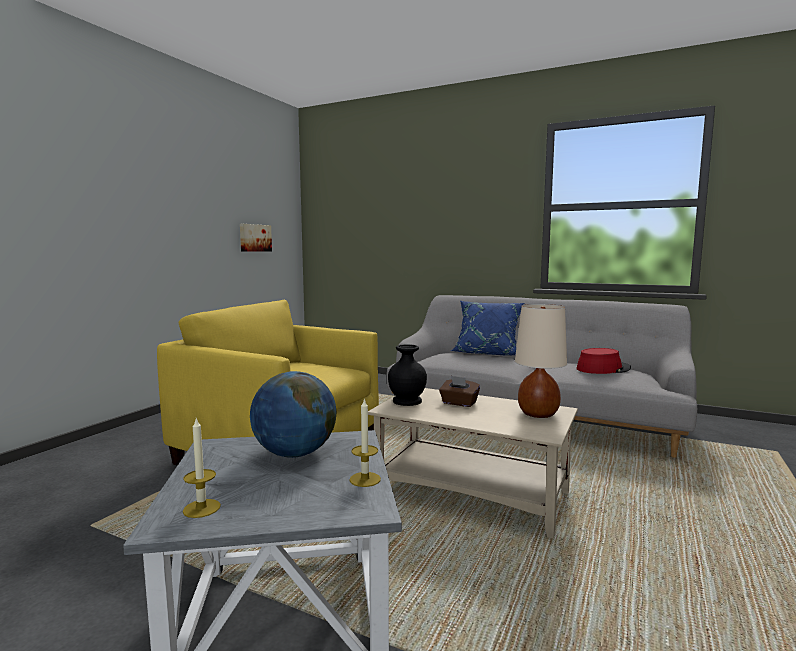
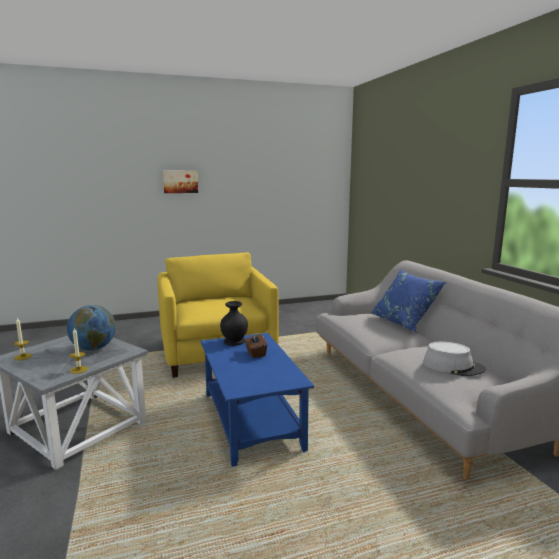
camera: 45 degrees right, 5 degrees up
(255, 238) = (297, 198): picture -> picture (180, 181)
(473, 494) = (252, 421): beige coffee table -> blue coffee table
(538, 414) = (274, 378): beige table lamp -> none
(603, 369) = (453, 366): red hat -> grey hat

